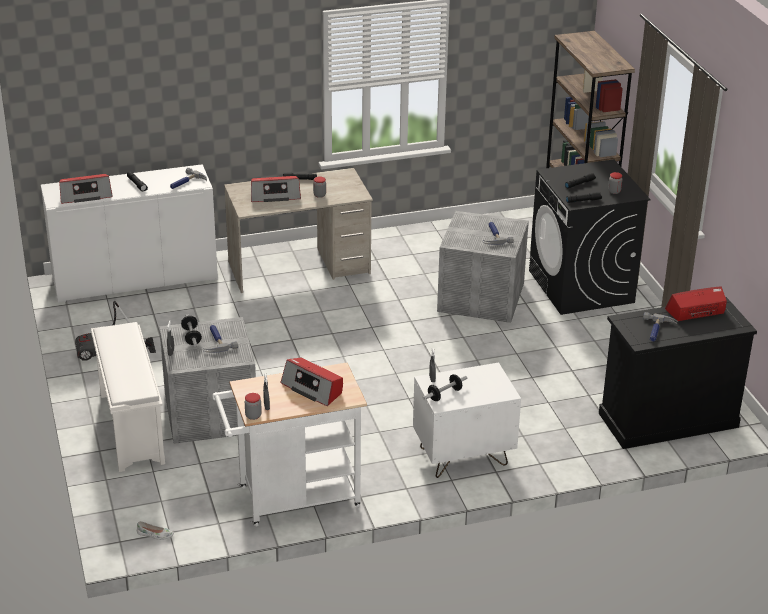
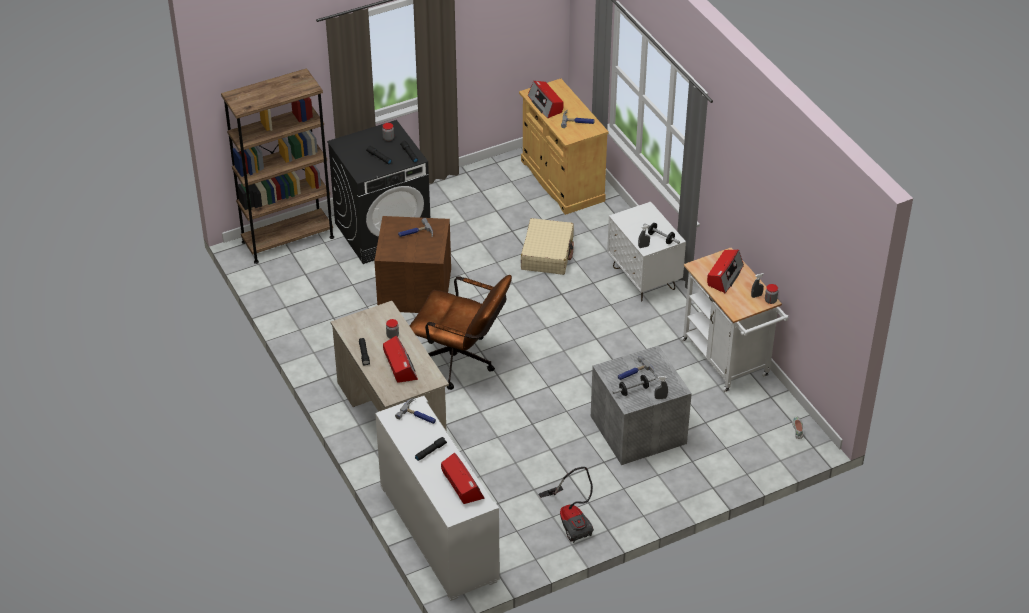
camera: 100 degrees left, 10 degrees up
(130, 427) = (675, 476): white shoe rack -> none
(358, 313) = (461, 363): none -> brown office chair
(480, 296) = (413, 290): grey storage box -> brown storage box
(524, 390) = (547, 254): none -> beige suitcase
(668, 420) = (562, 181): black cabinet -> beige cabinet

